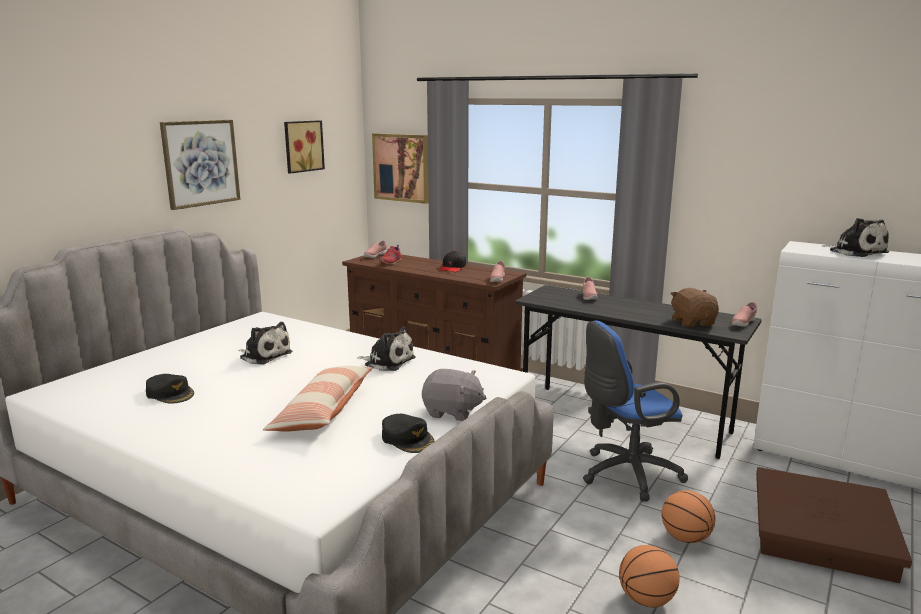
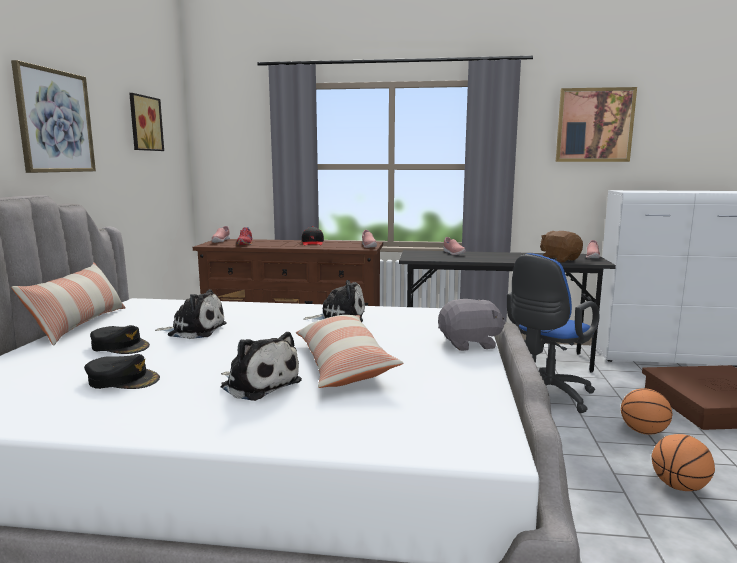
camera: 25 degrees left, 5 degrees down
(197, 335) = (80, 325): none -> pillow
(401, 167) = (235, 154): picture -> picture (594, 125)
(408, 439) = (469, 371): black cap -> black cap (120, 346)
(855, 252) = (666, 191): plush toy -> plush toy (258, 384)

